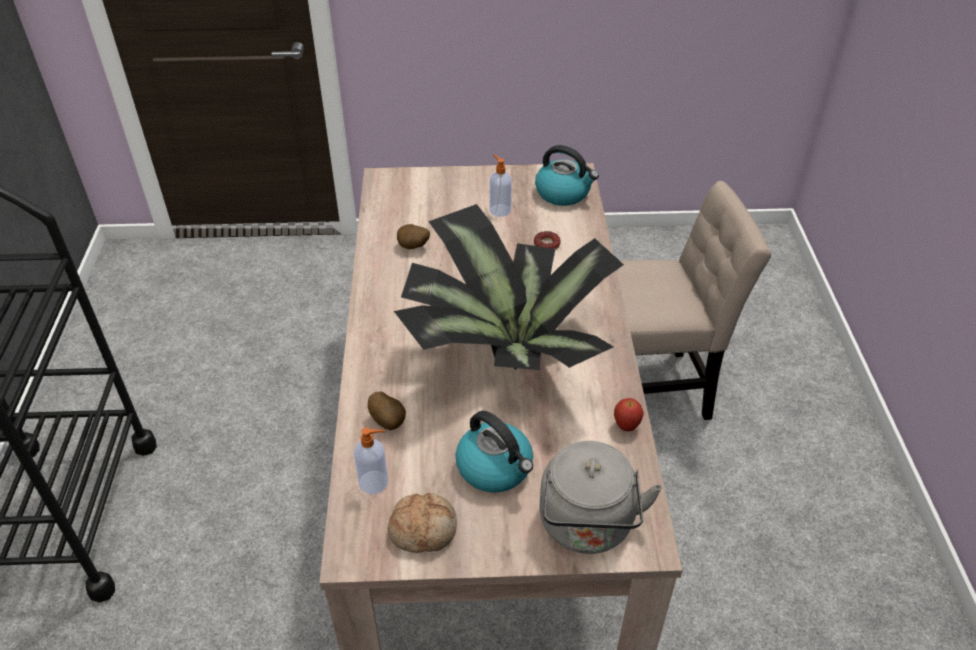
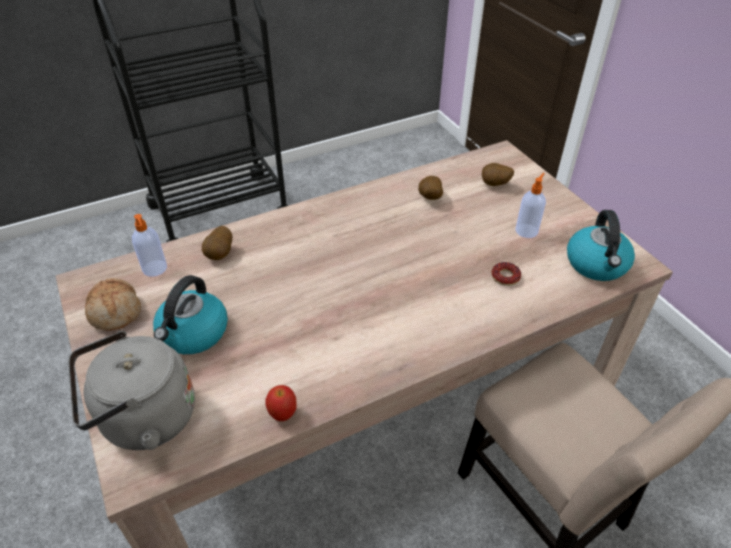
camera: 65 degrees right, 0 degrees up
(426, 202) = (494, 185): none -> potato
(504, 350) = (338, 294): potted plant -> none

